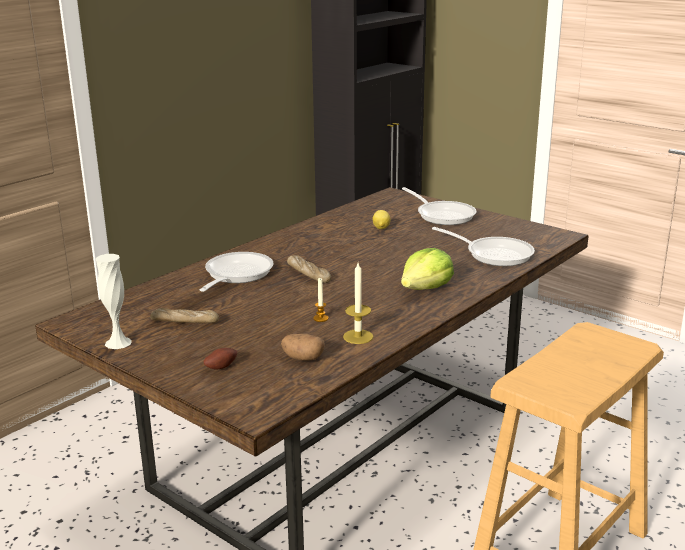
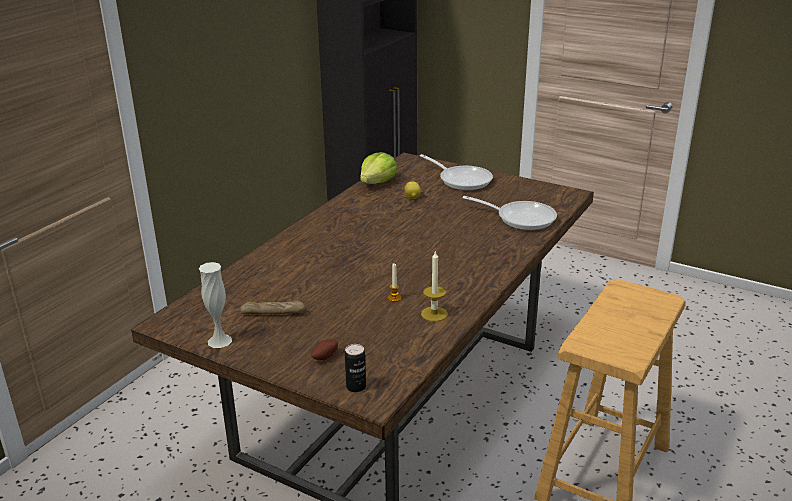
camera: 10 degrees left, 5 degrees up
(236, 275) = (299, 258): frying pan -> none
(241, 398) = (356, 387): none -> can
(303, 358) = (394, 341): potato -> none
(308, 274) = (365, 252): bread -> none
(426, 288) = (475, 259): lettuce -> lettuce (377, 182)

